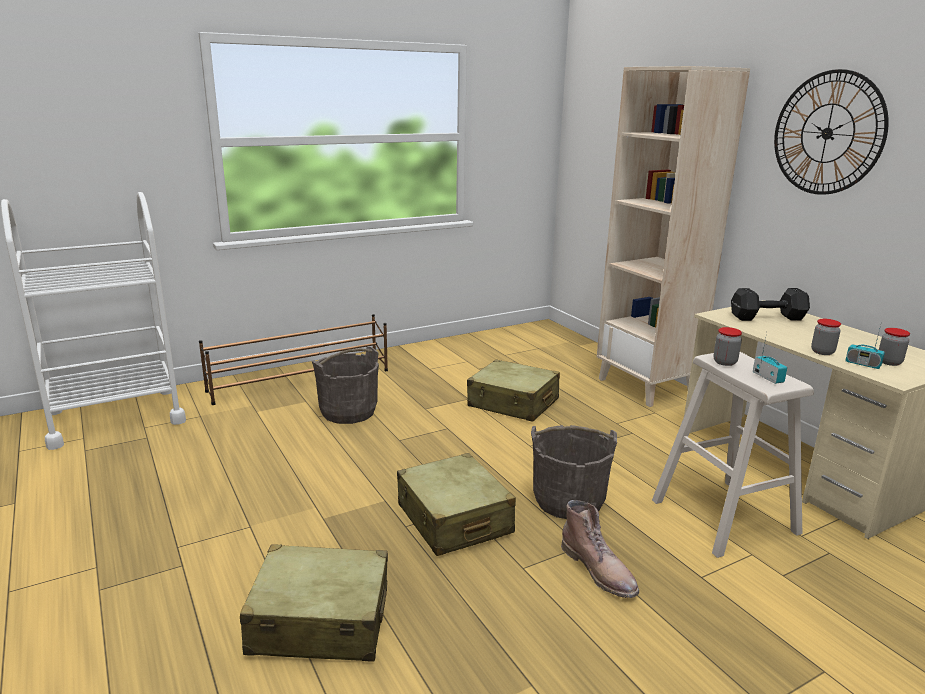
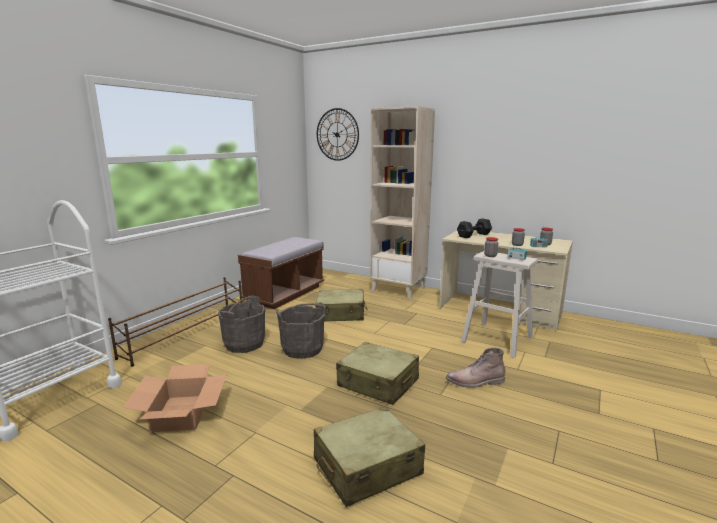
camera: 30 degrees left, 5 degrees down
(205, 475) = (181, 413): none -> cardboard box
(468, 355) = (285, 294): none -> brown bench
(568, 500) = (424, 354): grey bucket -> grey bucket (302, 349)
(599, 570) = (475, 382): brown boot -> brown boot turned 150 degrees clockwise
(827, 133) = (482, 140): wall clock -> wall clock (337, 134)

